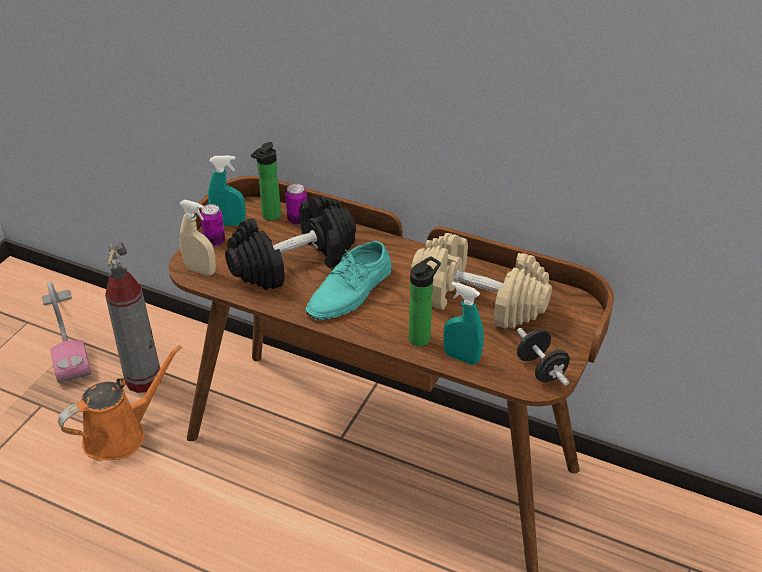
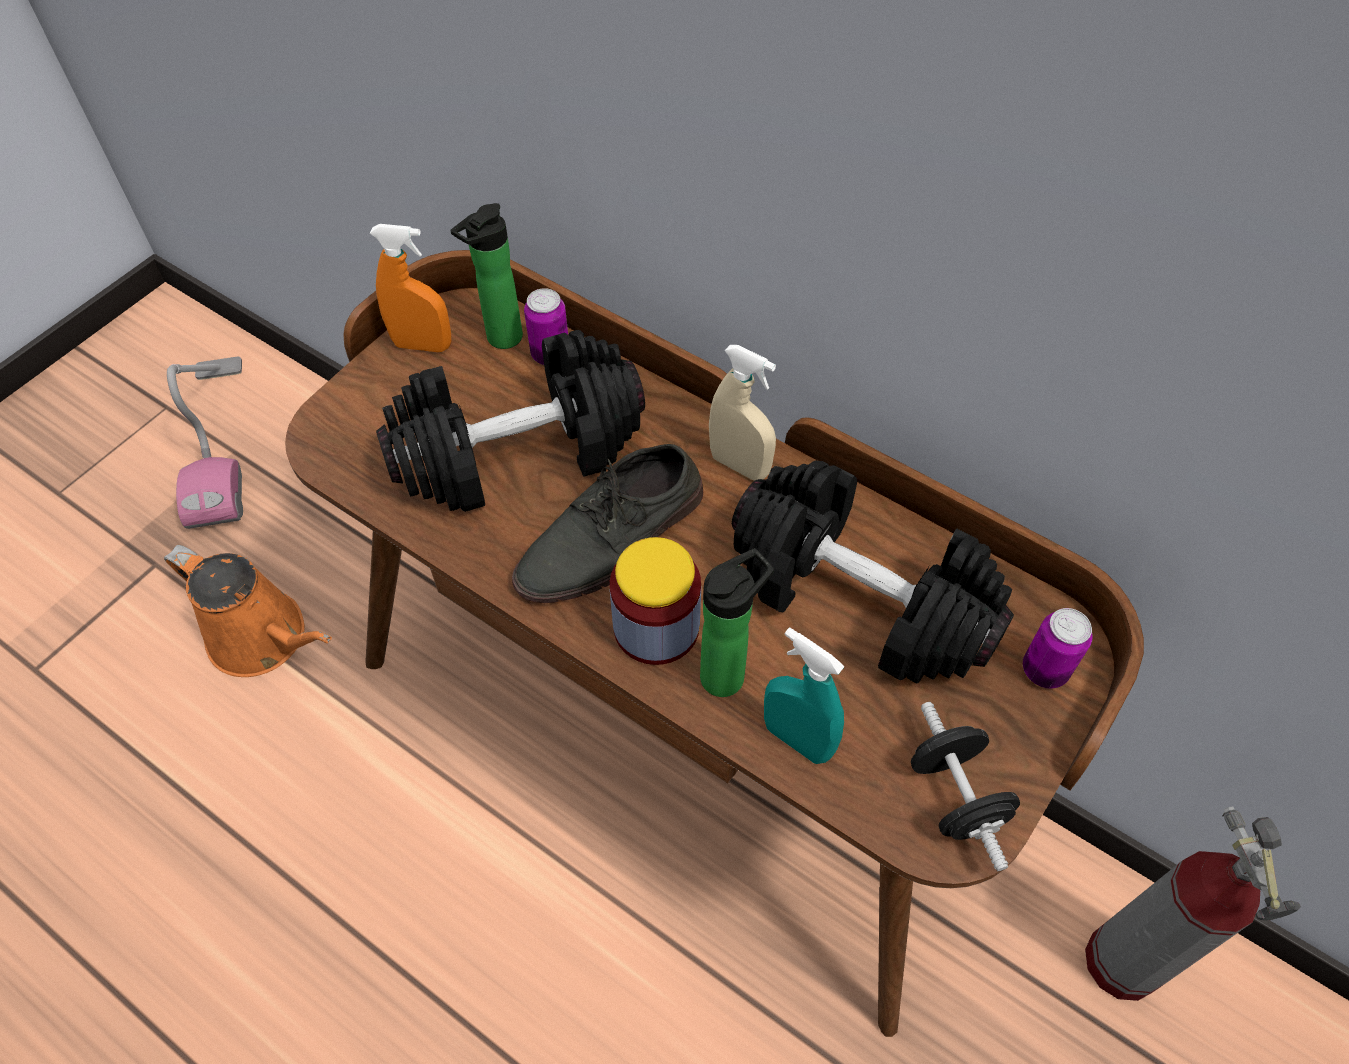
camera: 10 degrees right, 15 degrees up
(120, 434) = (264, 638): orange watering can -> orange watering can turned 60 degrees clockwise
(143, 379) = (321, 540): fire extinguisher -> fire extinguisher (1121, 961)
(200, 270) = (343, 447): beige spray bottle -> beige spray bottle (739, 465)
(214, 241) = (386, 383): can -> can (1044, 670)
(229, 223) = (422, 345): turquoise spray bottle -> orange spray bottle
(351, 292) = (612, 539): turquoise shoe -> grey shoe
(382, 323) = (656, 627): none -> jar
(478, 301) = (858, 599): beige dumbbell -> black dumbbell

